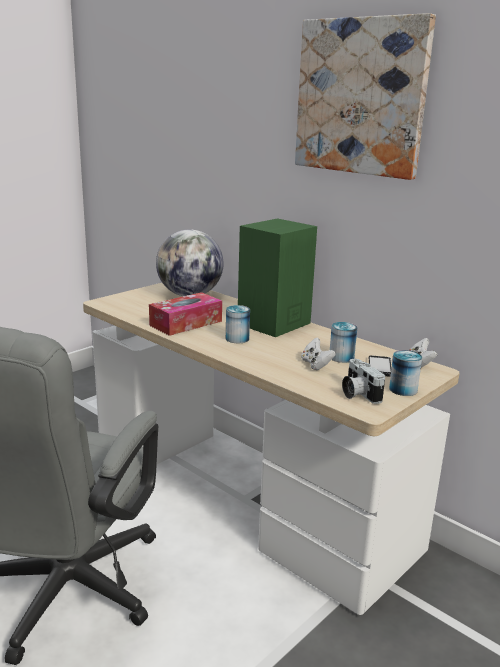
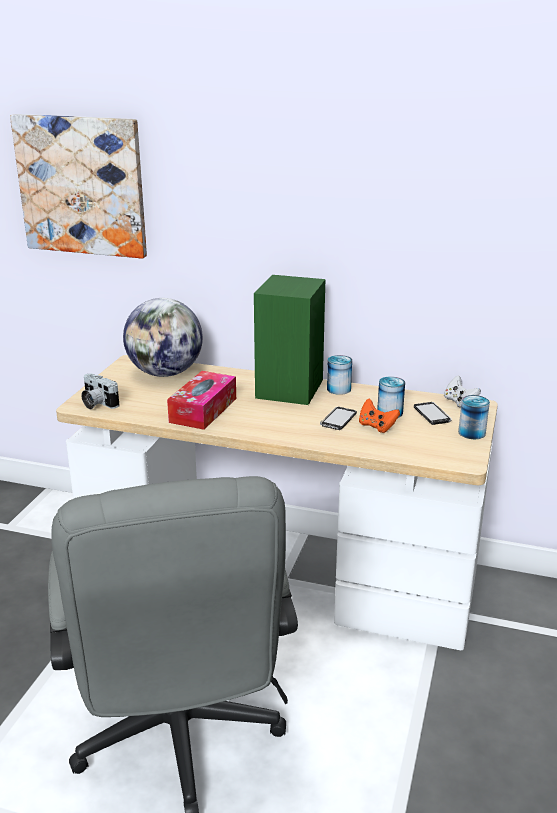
camera: 25 degrees left, 5 degrees up
(237, 338) = (275, 416): can -> can (338, 389)
(288, 352) = (338, 419): none -> phone
(316, 365) = (376, 426): white game controller -> orange game controller
(357, 393) = (441, 447): camera -> camera (97, 403)
(361, 97) = (365, 143): picture -> picture (82, 185)

